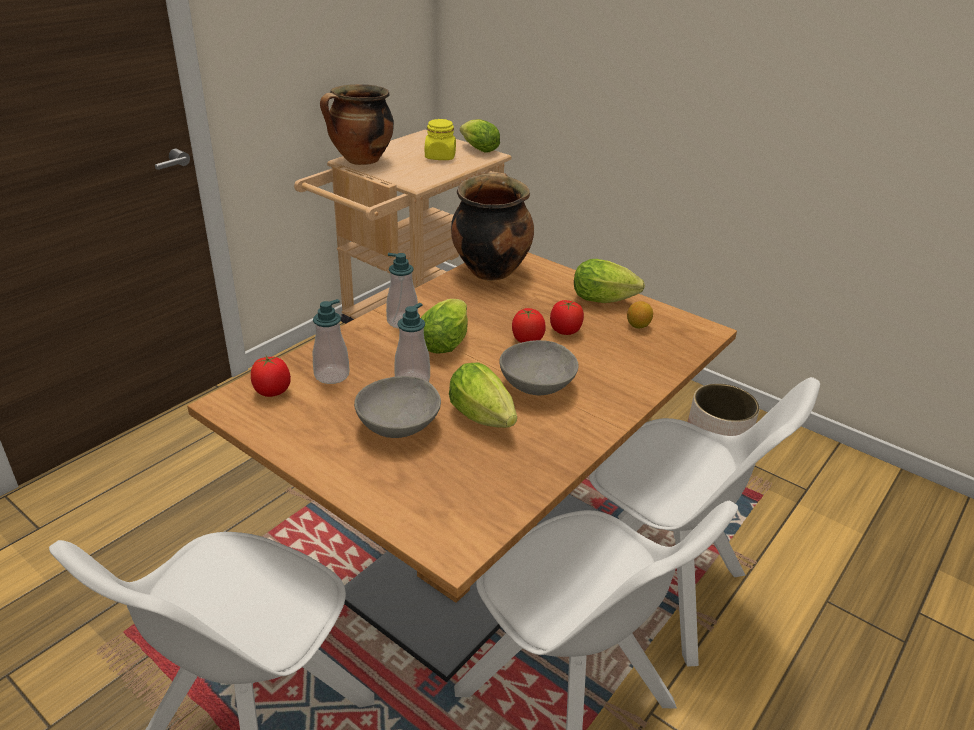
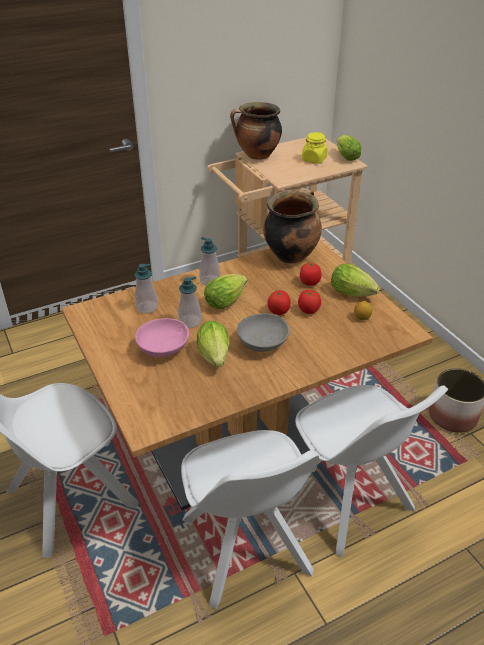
camera: 25 degrees right, 5 degrees up
(272, 391) = (109, 310): tomato -> tomato (310, 283)
(397, 425) = (163, 348): grey bowl -> pink bowl

